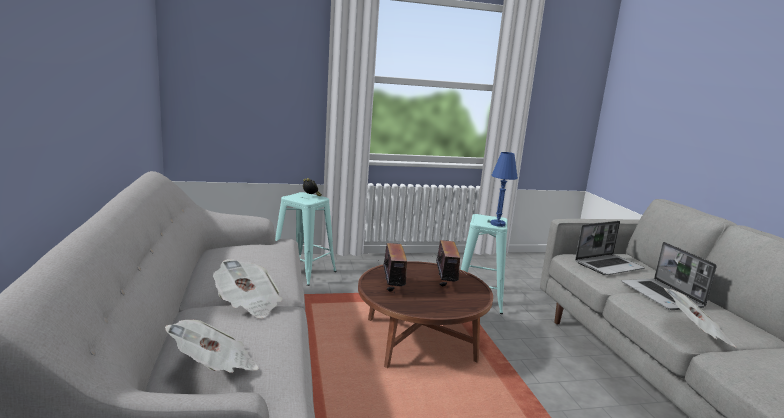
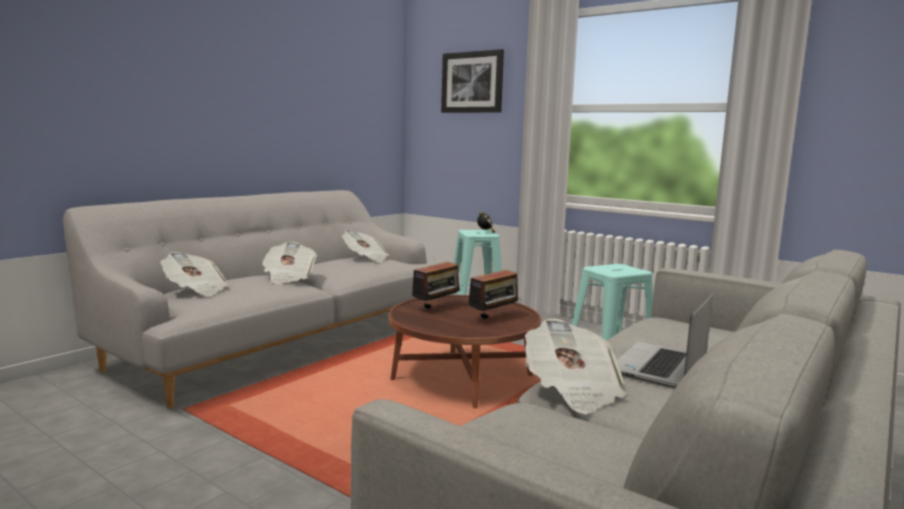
camera: 50 degrees right, 5 degrees down
(241, 251) = (365, 258): none -> newspaper
(256, 42) = (472, 82): none -> picture
(497, 224) = (615, 272): blue table lamp -> none
(608, 265) = (687, 336): laptop -> none

